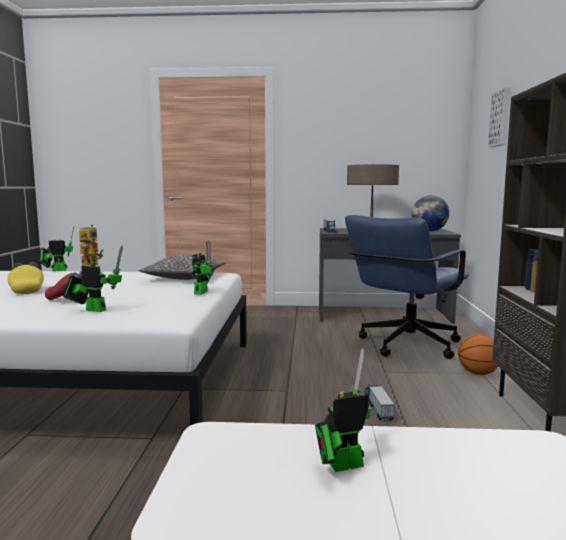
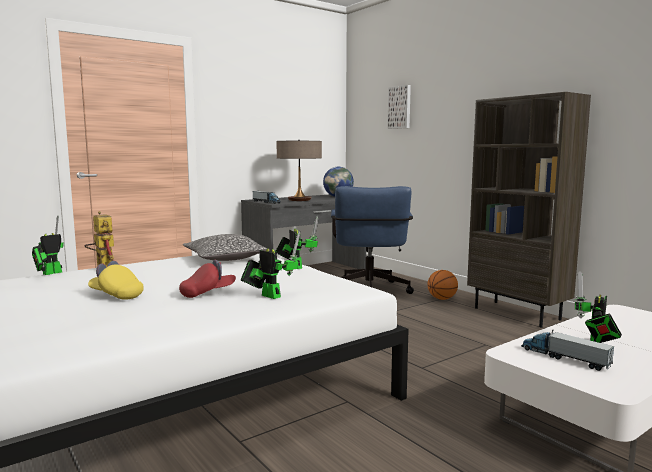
camera: 40 degrees left, 0 degrees up
(93, 310) = (268, 295): toy robot -> toy robot turned 60 degrees clockwise
(377, 407) = (434, 333): toy truck -> toy truck (564, 358)

